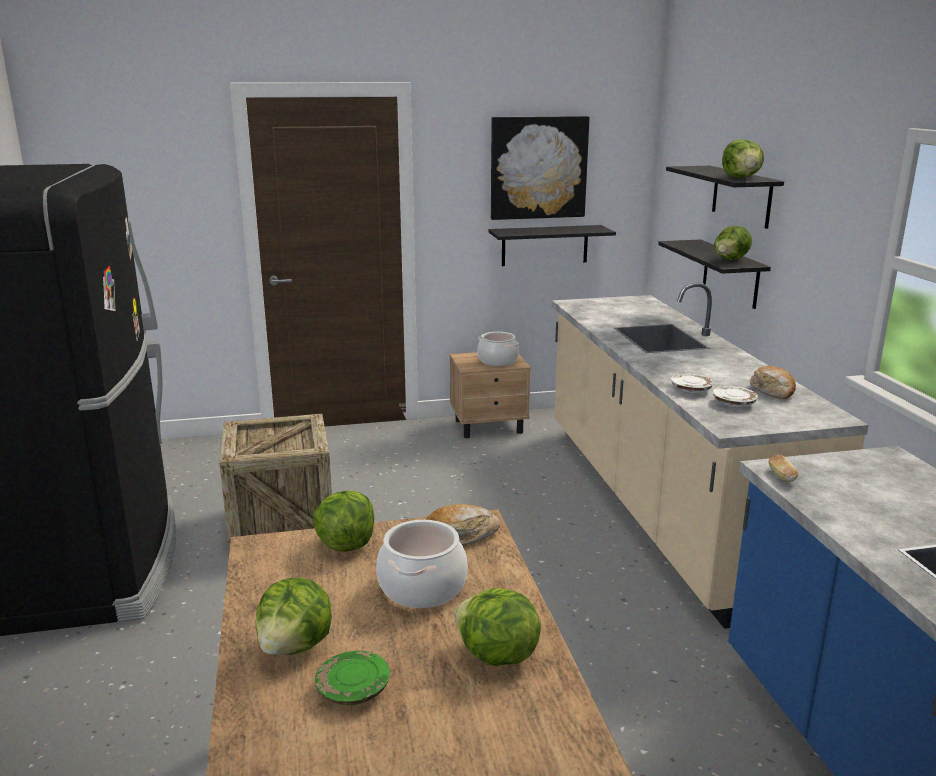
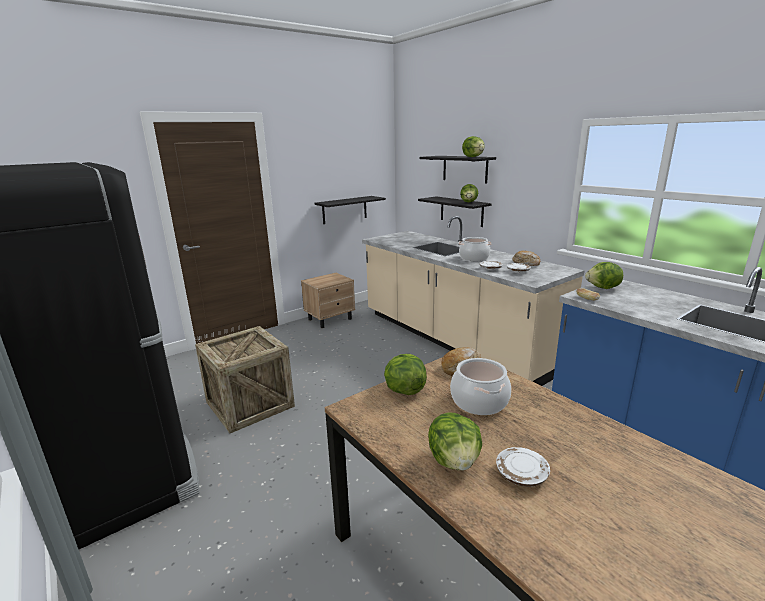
camera: 25 degrees left, 0 degrees up
(353, 689) = (521, 474): green plate -> white plate
(496, 656) = (567, 426): lettuce -> lettuce (603, 288)
(498, 361) = (332, 279): cooking pot -> cooking pot (474, 258)
(538, 168) = (337, 164): picture -> none

